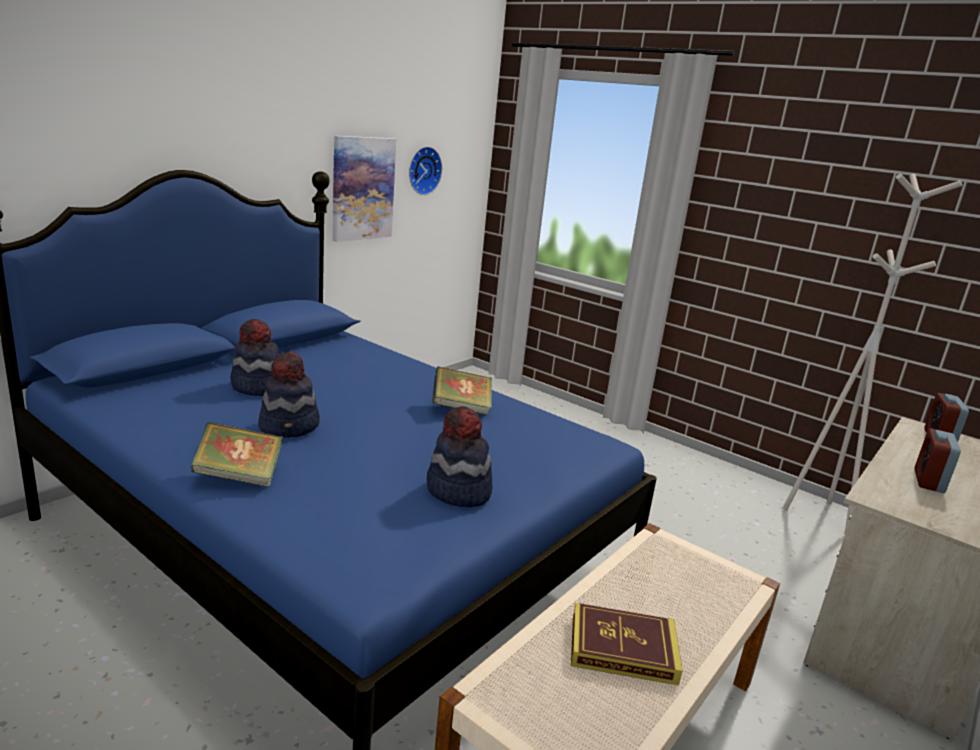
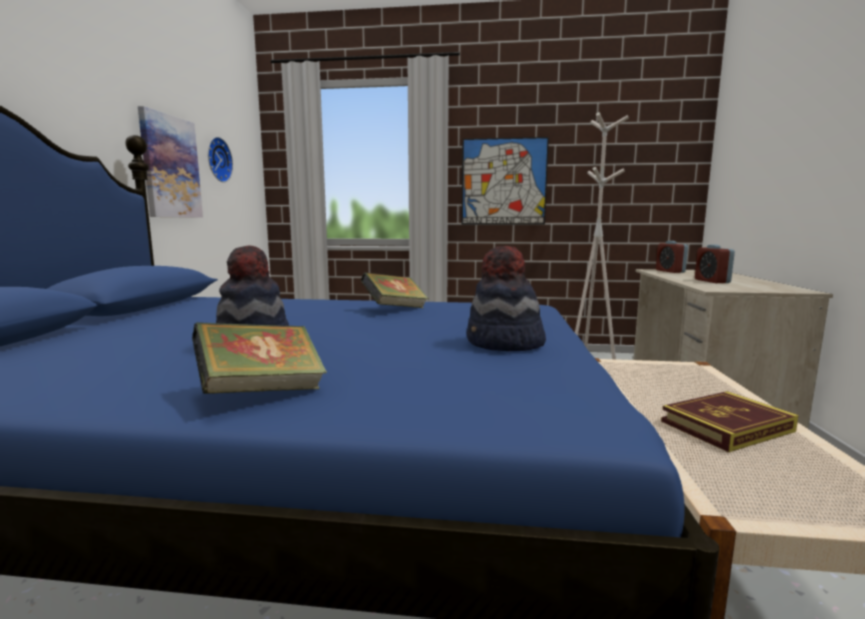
camera: 30 degrees left, 10 degrees down
(258, 387) = (160, 334): hat -> none
(765, 238) = (503, 182): none -> picture

